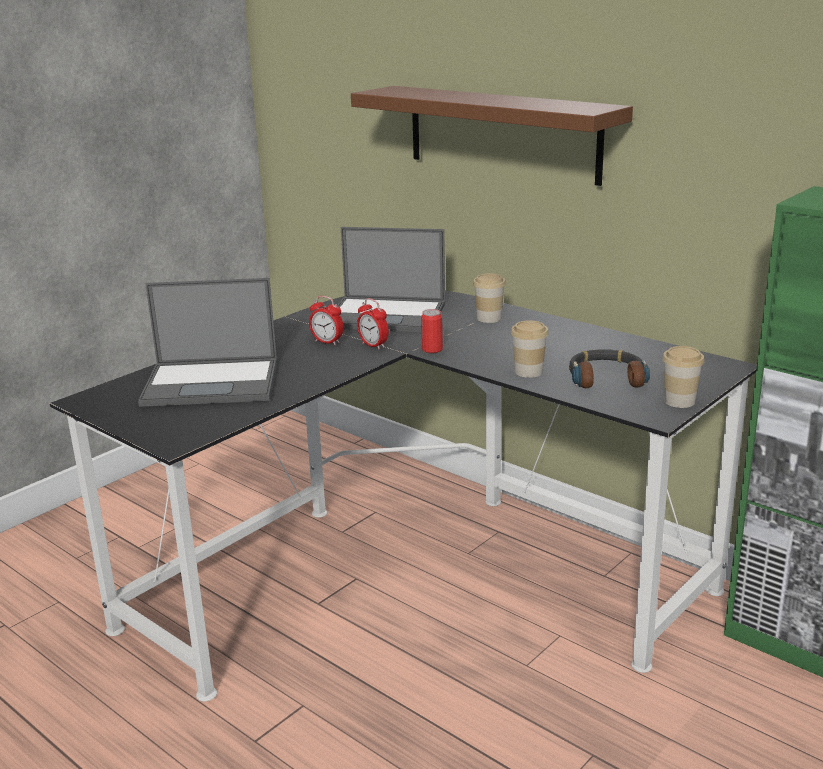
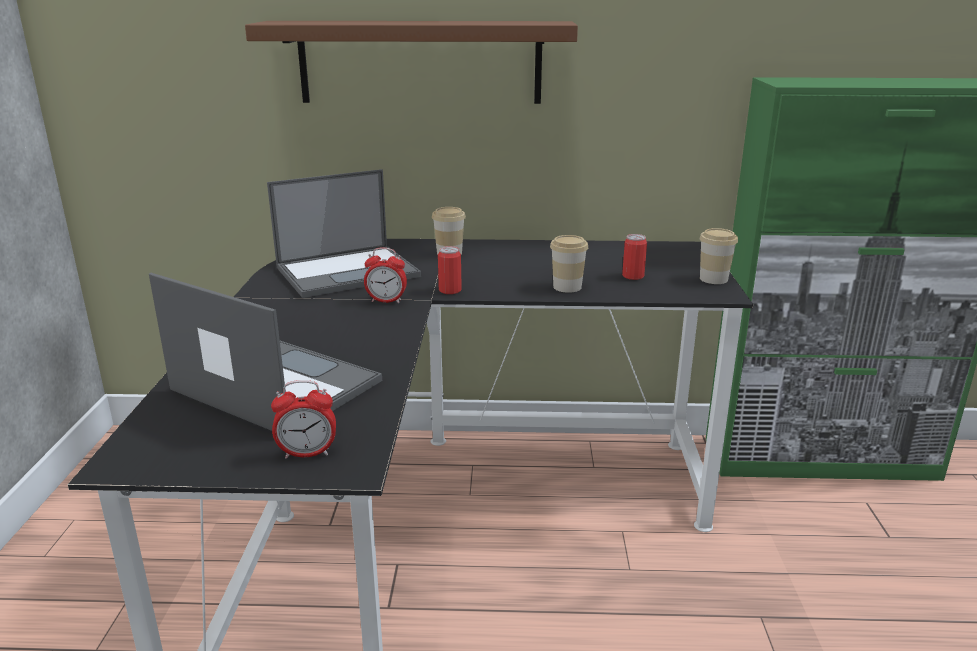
camera: 40 degrees left, 0 degrees up
(213, 382) = (274, 385): laptop -> laptop turned 105 degrees counterclockwise
(327, 342) = (332, 310): alarm clock -> alarm clock (307, 453)
(606, 378) = (633, 276): headphones -> can

